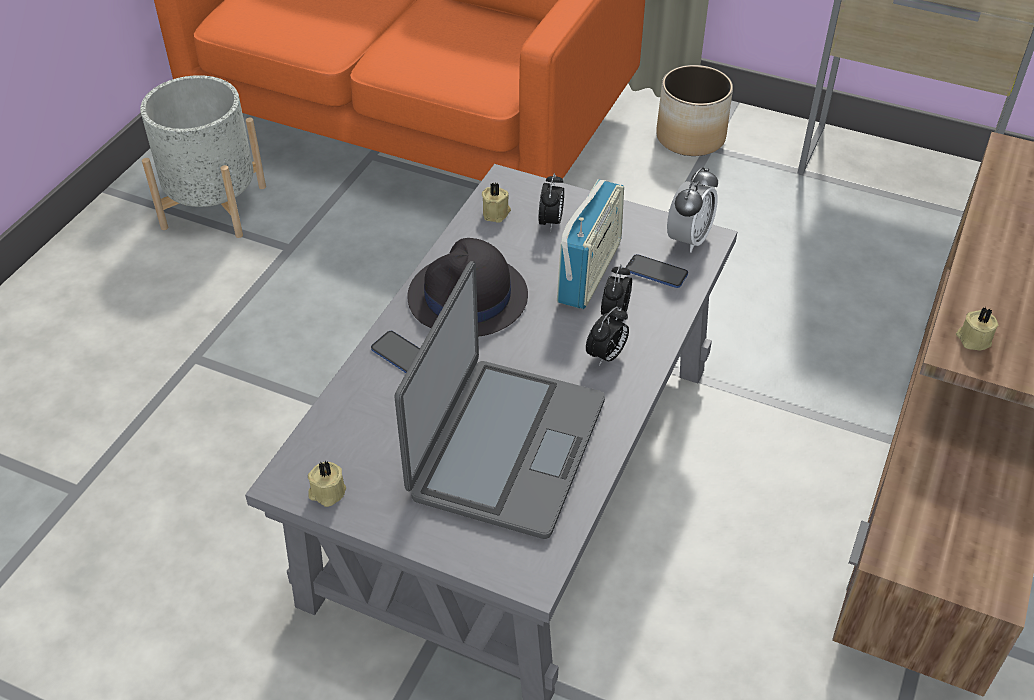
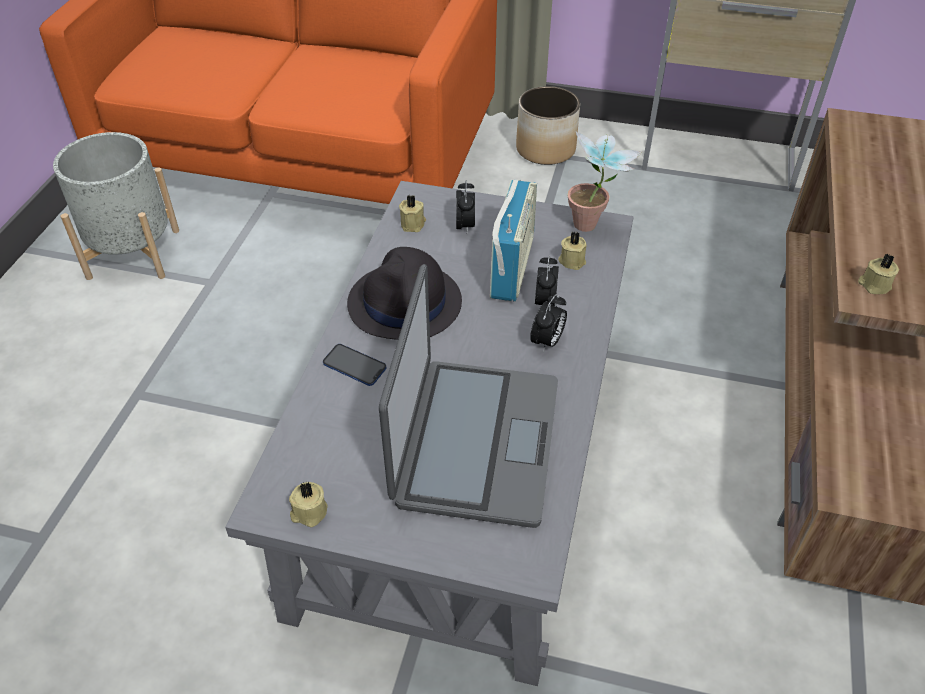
camera: 10 degrees left, 0 degrees up
(656, 272) = (572, 260): phone -> beige candle
(688, 239) = (593, 227): alarm clock -> potted plant

